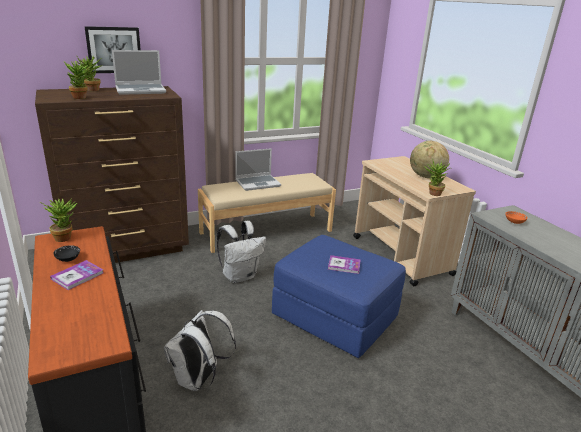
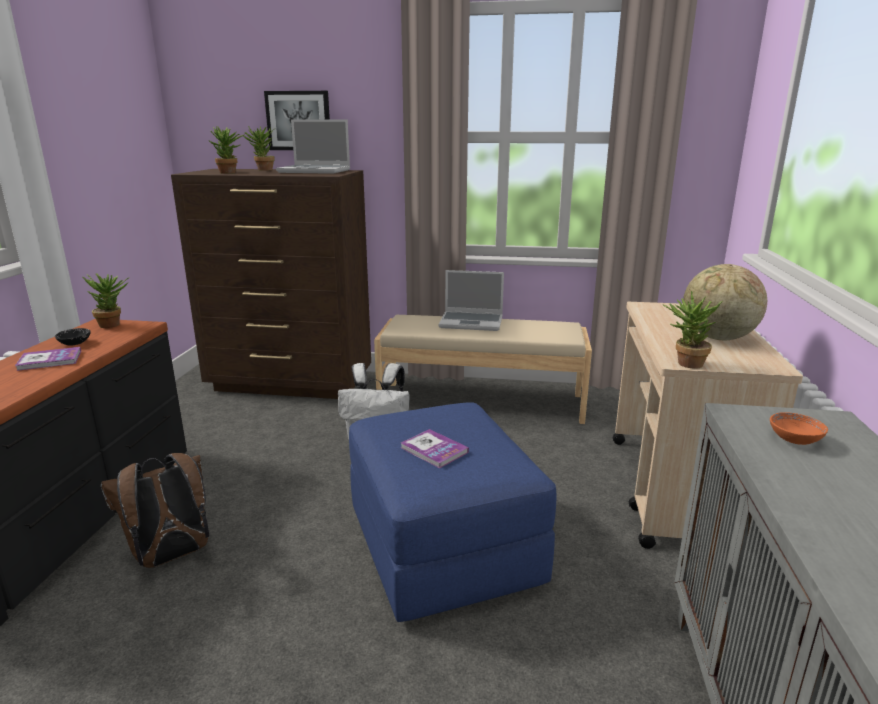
camera: 35 degrees right, 5 degrees down
(199, 380) = (171, 556): white backpack -> brown backpack

